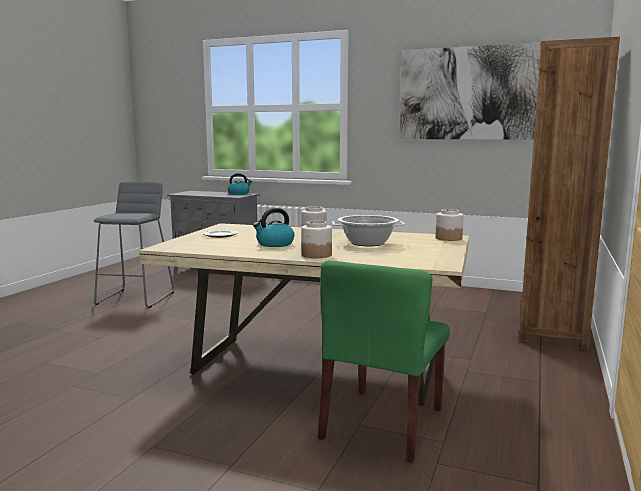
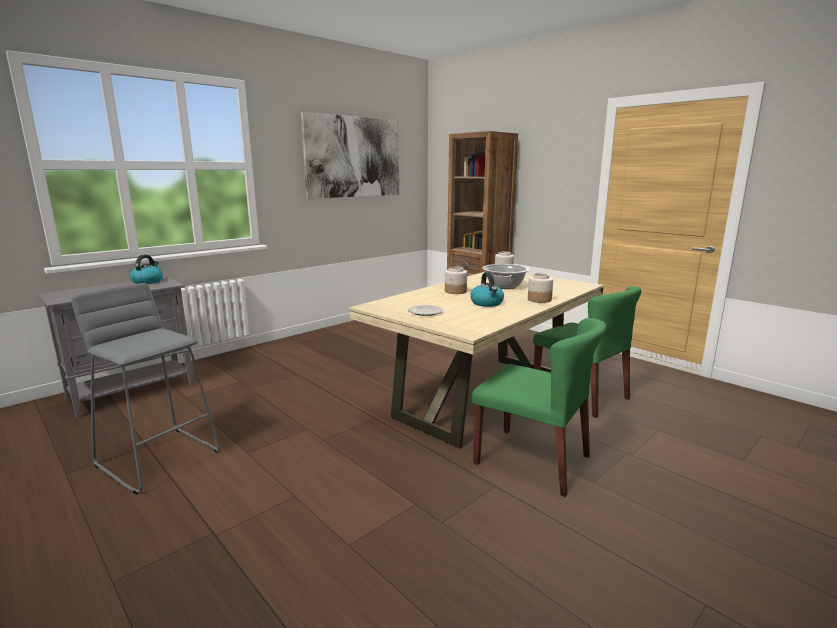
camera: 65 degrees left, 5 degrees up
(185, 410) = (533, 460): none -> green chair

